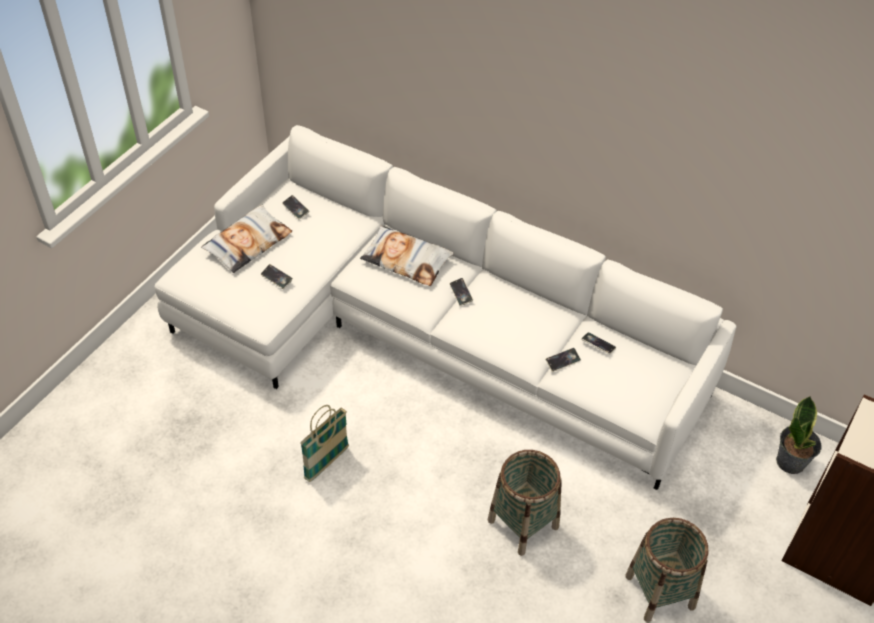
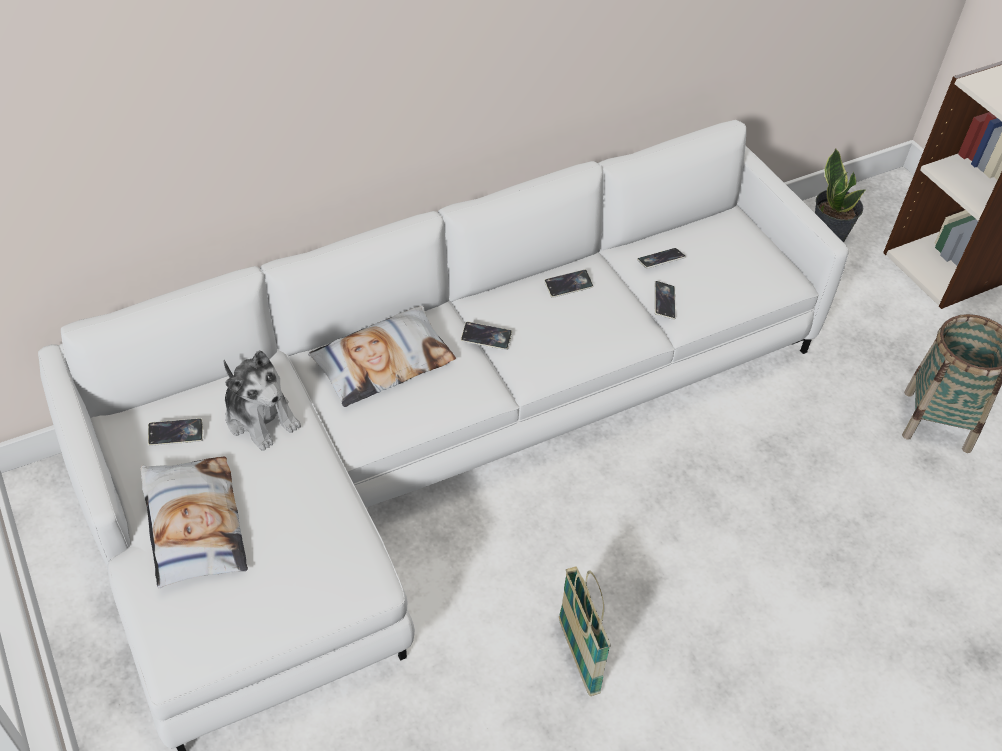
camera: 60 degrees left, 0 degrees up
(276, 278) = (300, 521): phone -> phone (568, 286)
(330, 232) = (261, 417): none -> plush toy
(523, 523) = (790, 492): basket -> none

